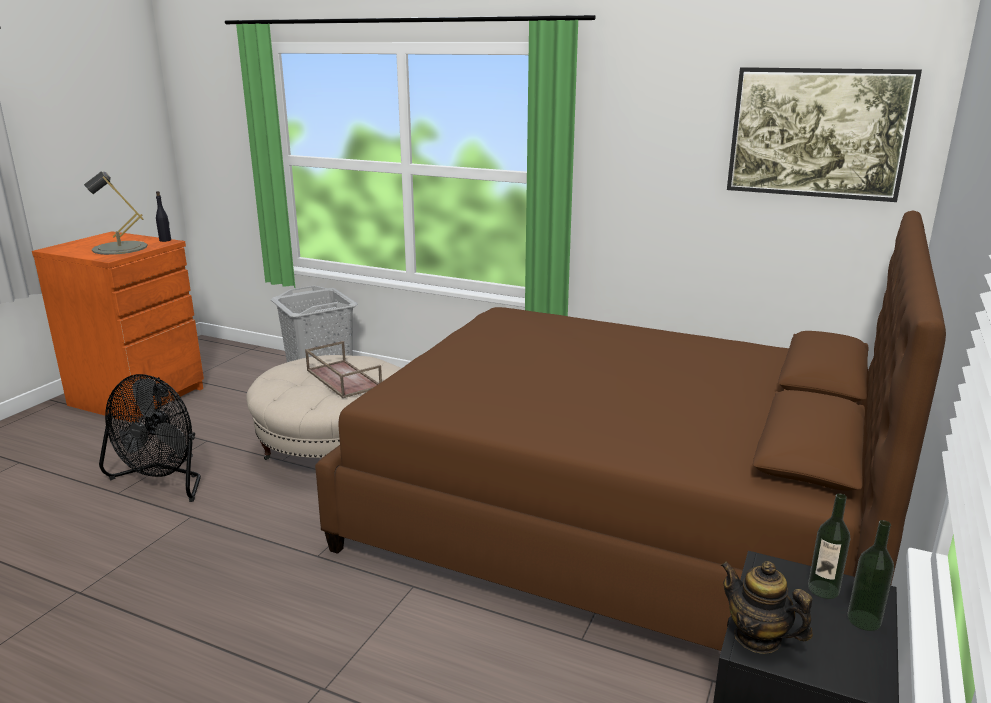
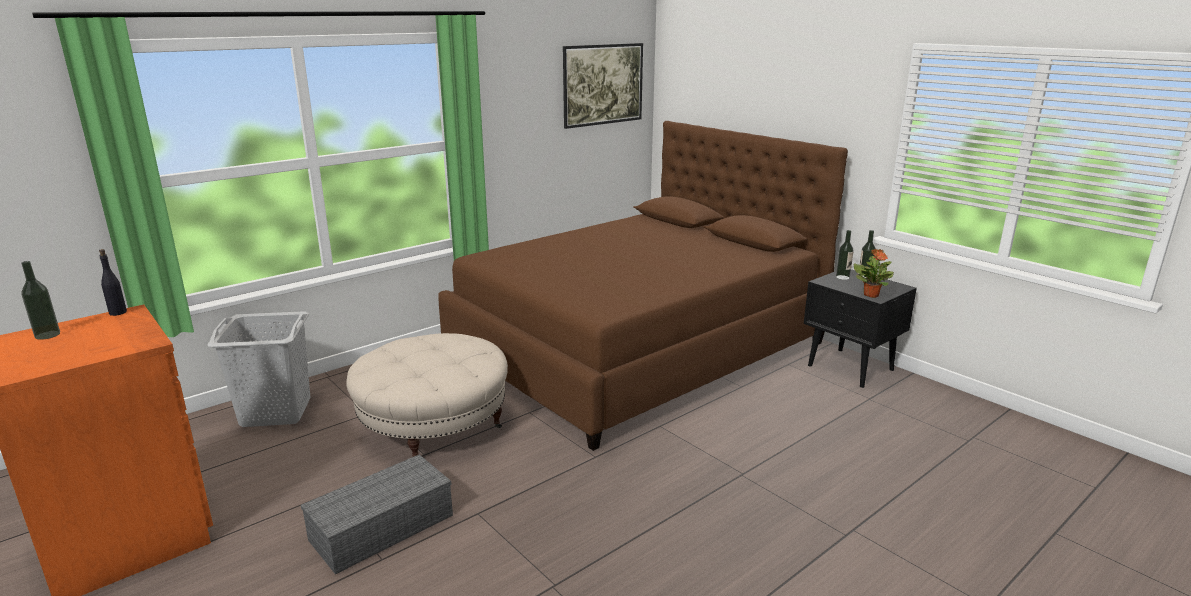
camera: 65 degrees left, 0 degrees up
(120, 248) = (104, 336): grey table lamp -> none
(121, 239) = (47, 335): none -> bottle
(164, 478) = (383, 526): black fan -> grey storage box
(342, 378) = (440, 353): brown tray -> none
(758, 638) = (871, 295): teapot -> potted plant

